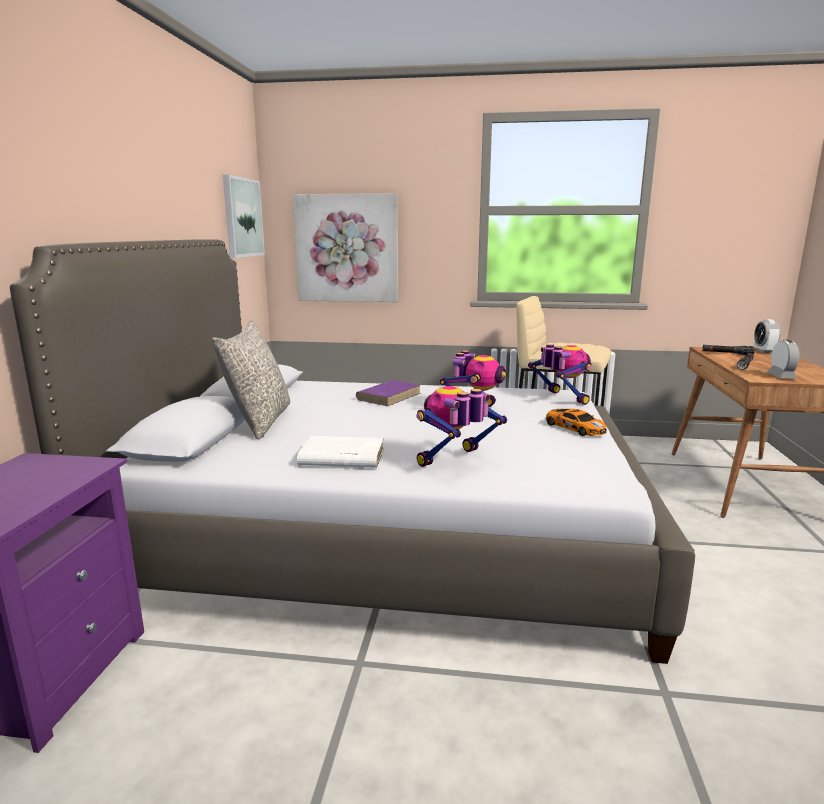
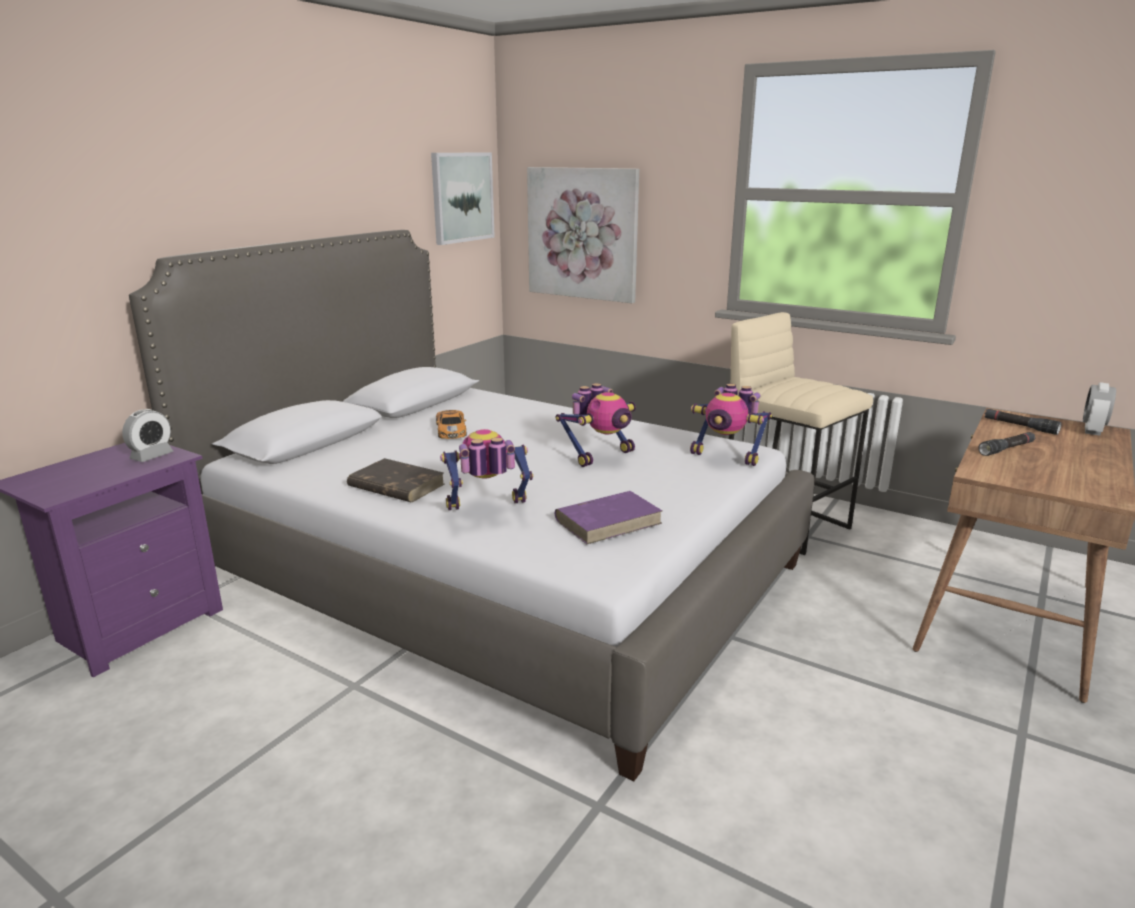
camera: 25 degrees right, 5 degrees up
(259, 421) = (379, 432): grey pillow -> none
(341, 457) = (395, 485): white book -> brown book
(389, 396) = (537, 423): purple book -> purple book (609, 521)
(561, 398) = (727, 456): toy robot -> toy robot turned 120 degrees clockwise
(574, 428) = (678, 496): toy car -> toy car (451, 430)
(781, 376) = (1023, 475): alarm clock -> alarm clock (152, 456)

